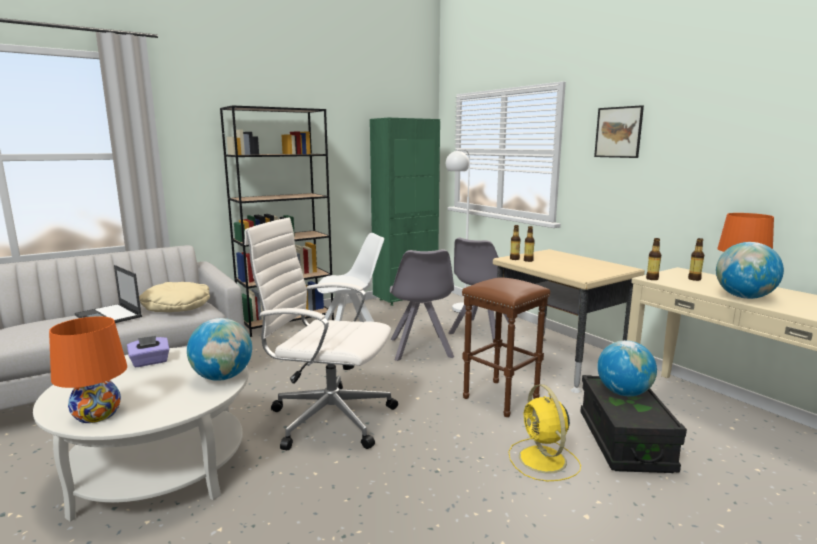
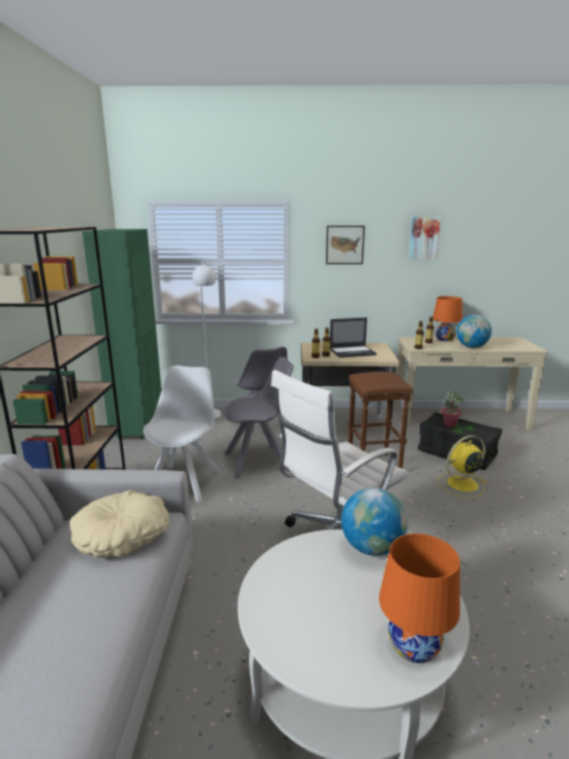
camera: 55 degrees left, 5 degrees up
(109, 316) = (85, 598): laptop -> laptop (353, 352)
(150, 362) = (285, 589): purple tissue box -> none
(420, 349) = (259, 461): grey chair -> grey chair turned 45 degrees counterclockwise
(543, 460) = (461, 484): yellow fan -> yellow fan turned 135 degrees clockwise
(623, 393) = (449, 424): globe -> potted plant
(728, 118) = (424, 237): none -> picture

